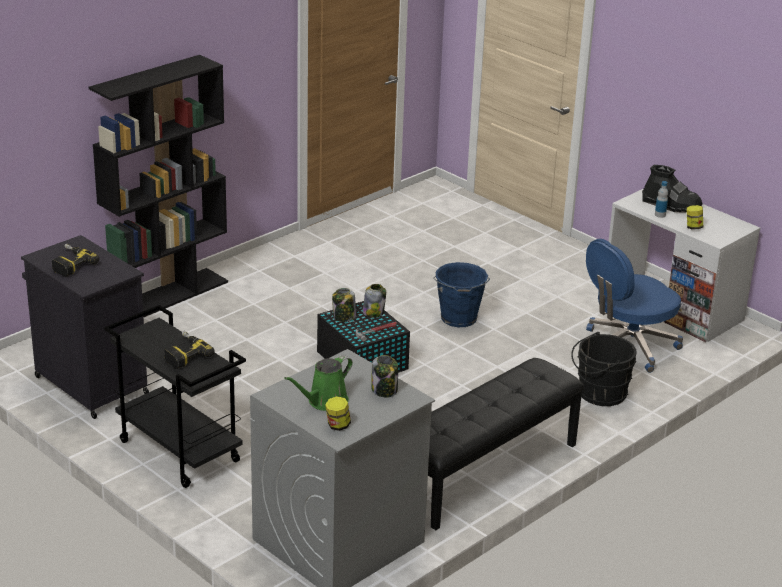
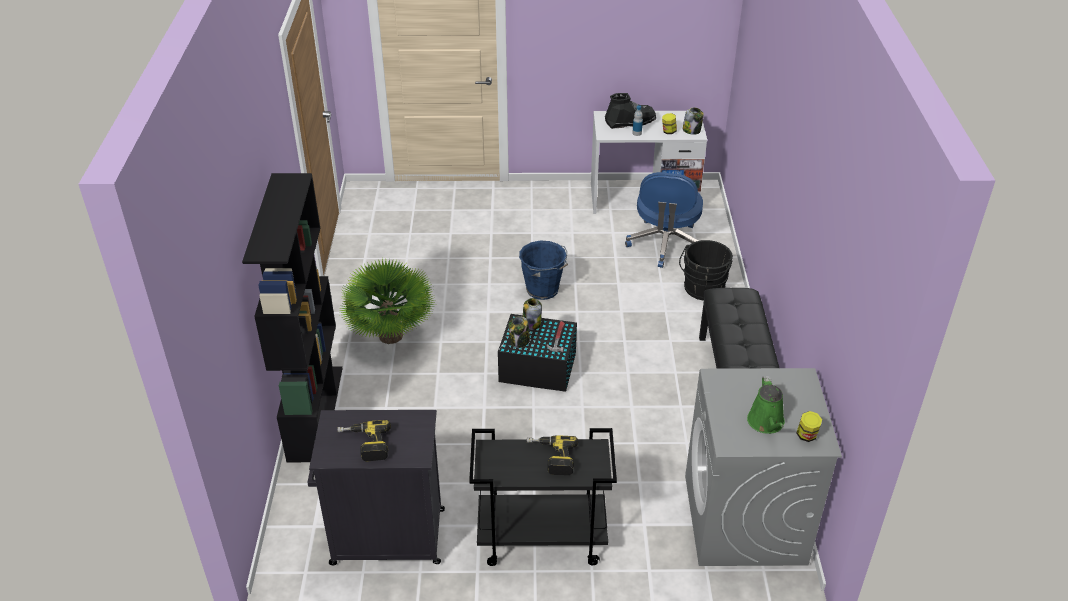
camera: 45 degrees left, 10 degrees up
(293, 283) = (390, 335): none -> potted plant
(384, 390) = (779, 384): jar -> jar (692, 130)

